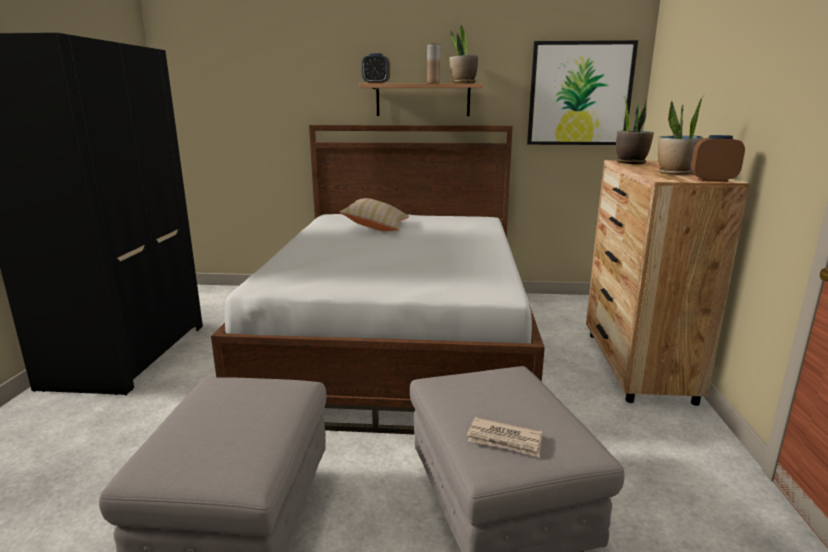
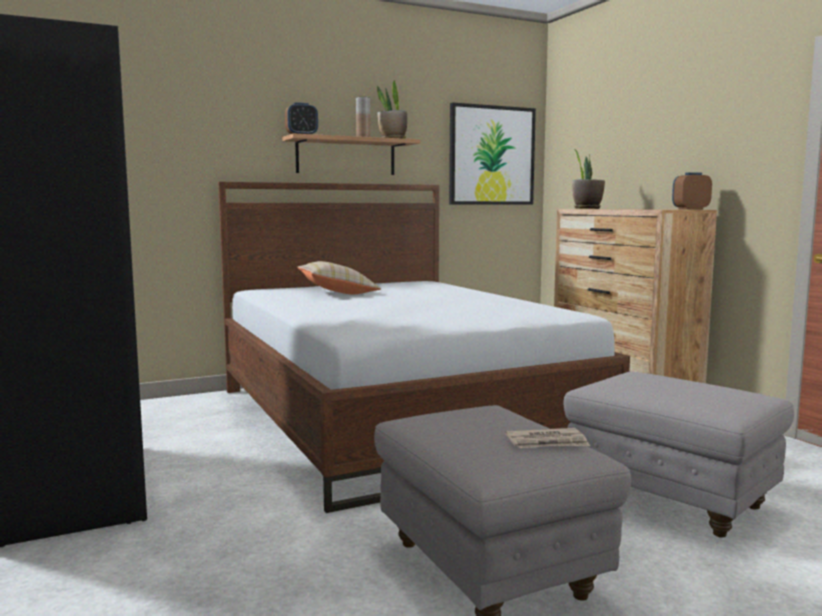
camera: 30 degrees left, 10 degrees down
(505, 440) = (713, 400): newspaper -> newspaper (547, 442)
(675, 173) = (649, 209): potted plant -> none

